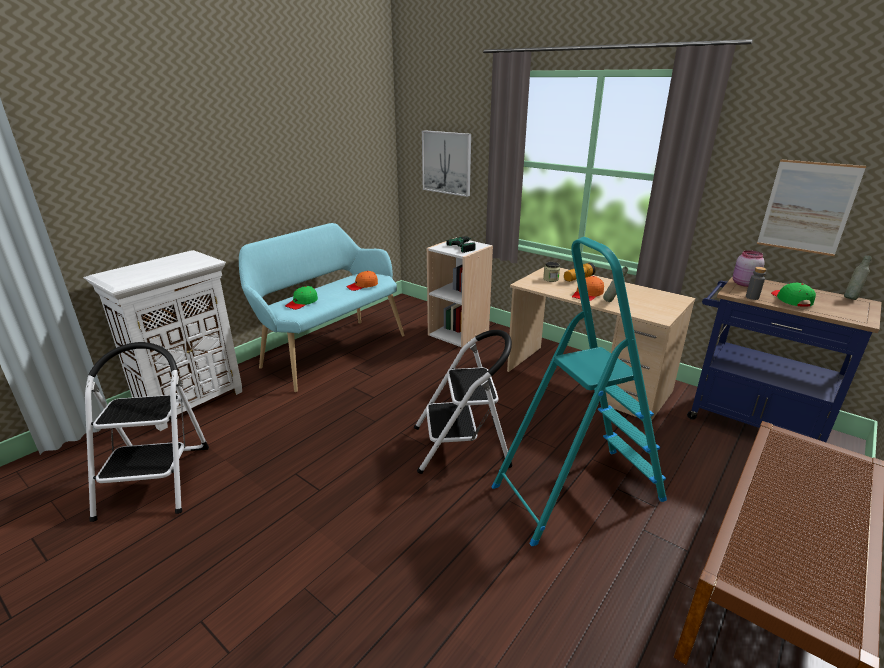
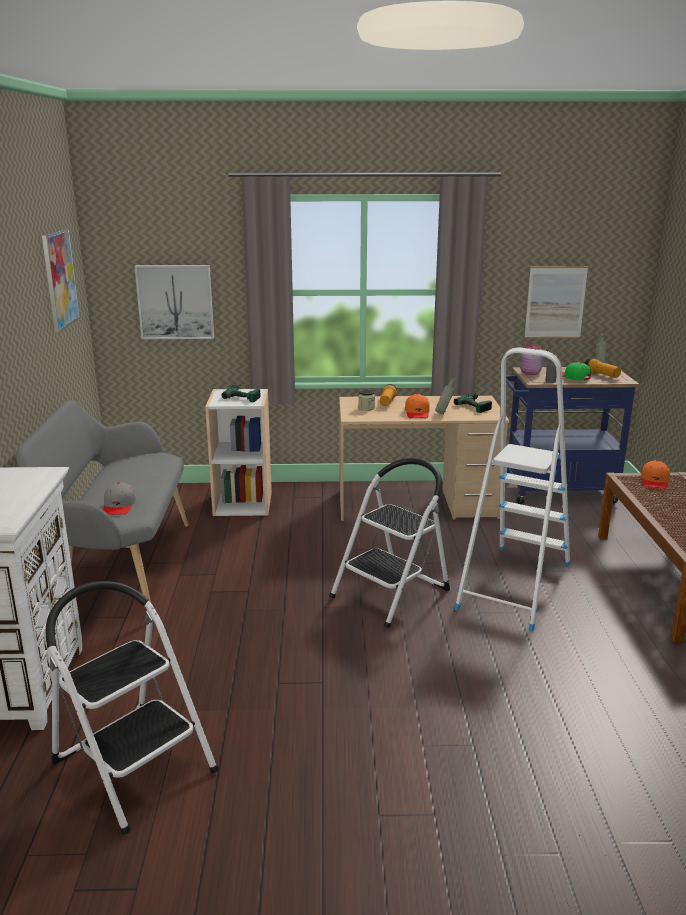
camera: 40 degrees left, 5 degrees down
(302, 303) = (119, 506): green cap -> grey cap
(329, 350) = (121, 569): turquoise bench -> grey bench
(351, 133) = (60, 279): none -> picture
(362, 286) = (155, 469): orange cap -> orange cap (654, 481)
(578, 492) = (515, 584): turquoise step ladder -> white step ladder
(663, 303) = (479, 404): none -> power drill
(838, 306) = (601, 375): none -> flashlight

